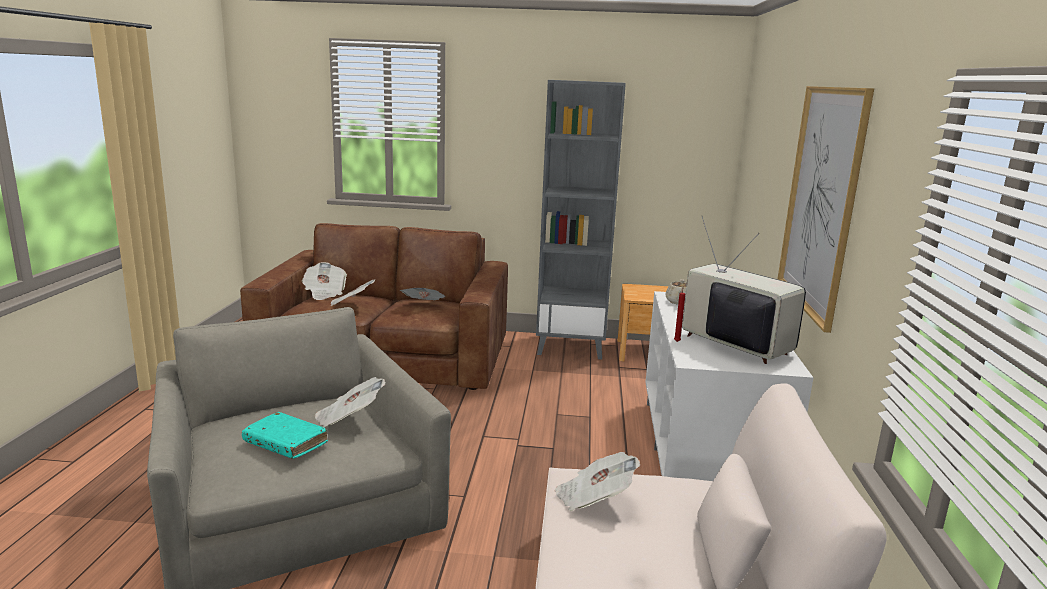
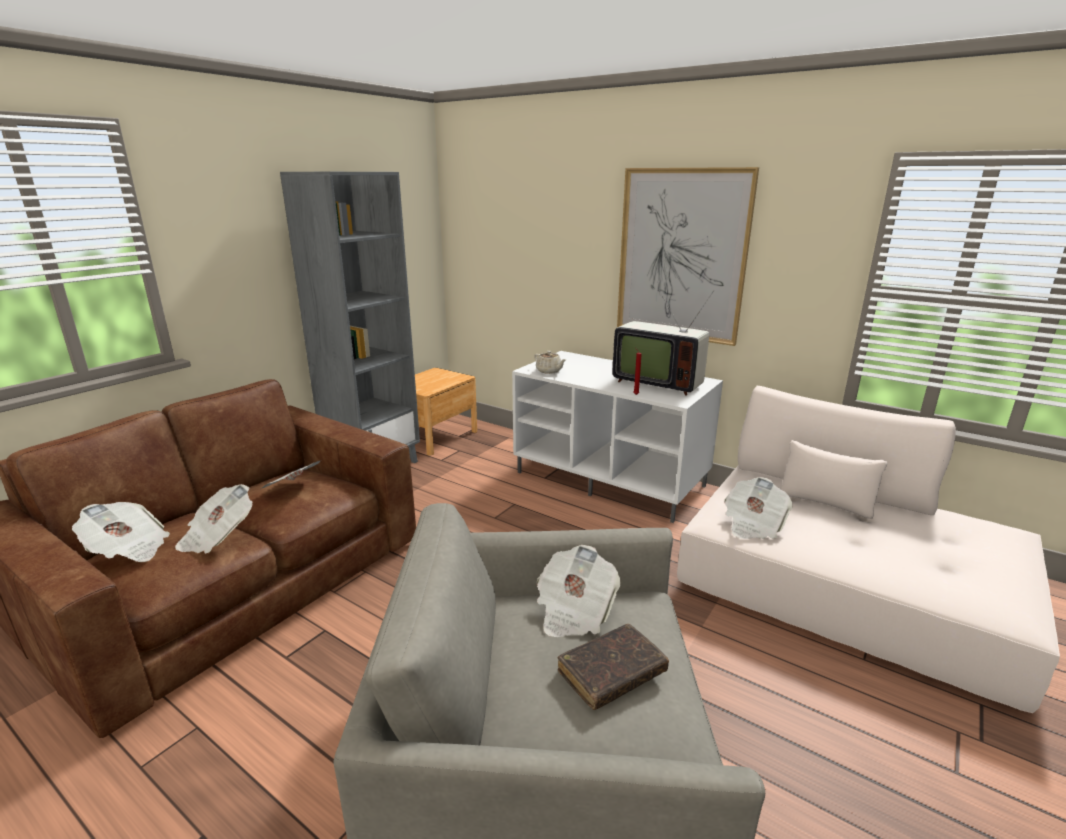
camera: 60 degrees left, 5 degrees up
(285, 443) = (612, 673): turquoise book -> brown book
(734, 346) = (657, 382): television -> television turned 135 degrees counterclockwise

